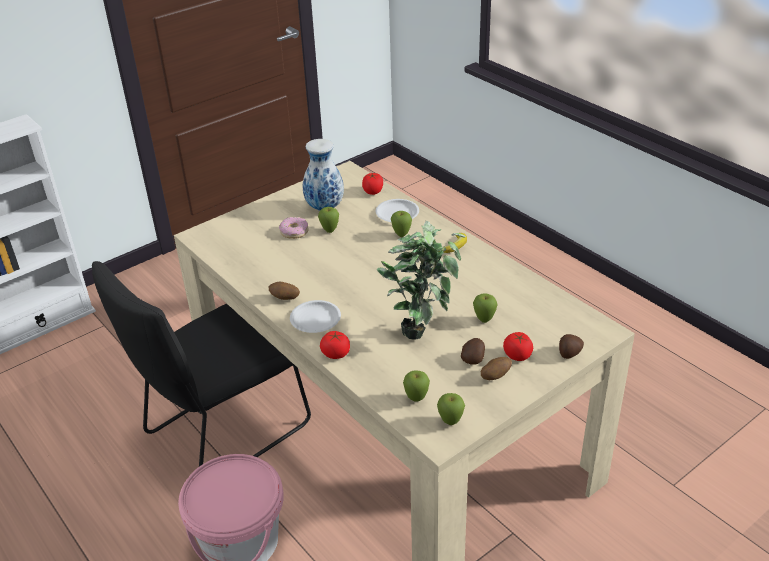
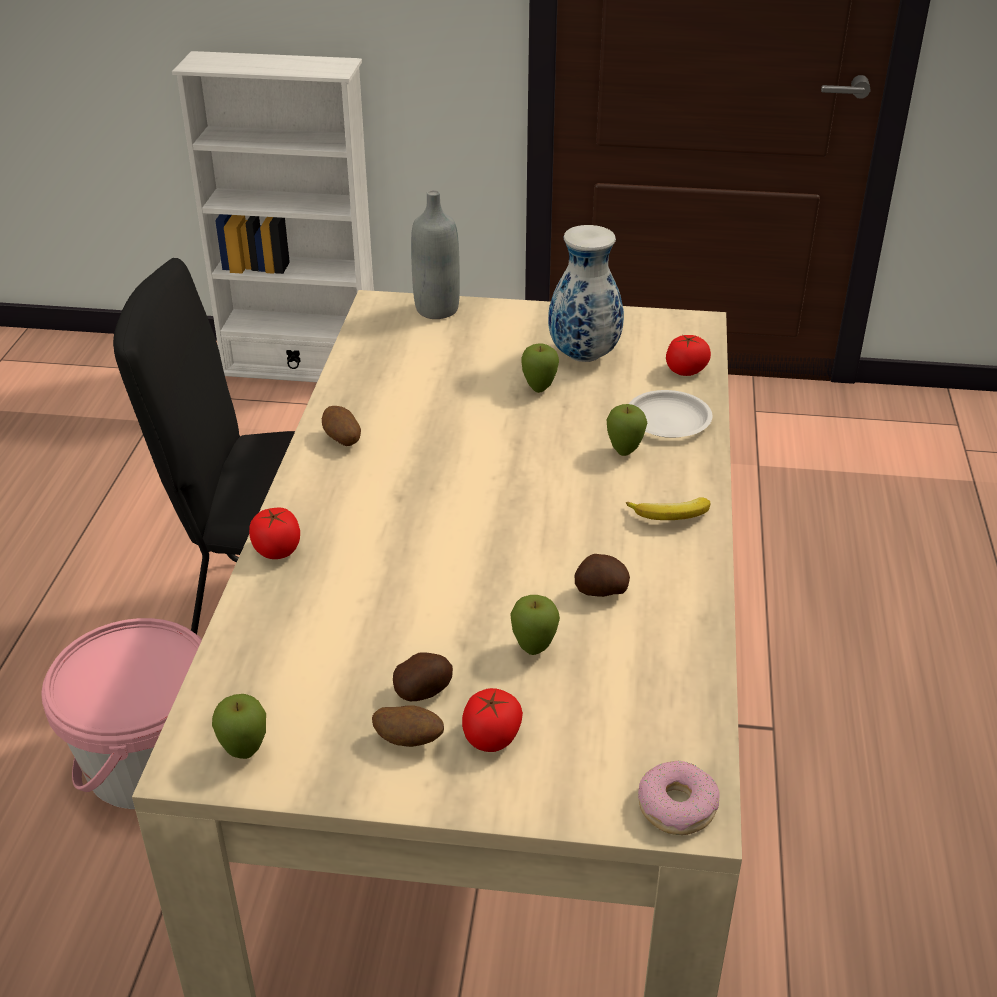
camera: 45 degrees right, 0 degrees up
(228, 223) = (437, 309): none -> grey bottle
(294, 232) = (494, 364): donut -> donut (677, 806)
(315, 319) = (329, 490): white plate -> none
(416, 399) = (261, 685): apple -> none
(422, 327) = (434, 595): potted plant -> none
(569, 353) = (572, 799): potato -> potato (600, 591)

